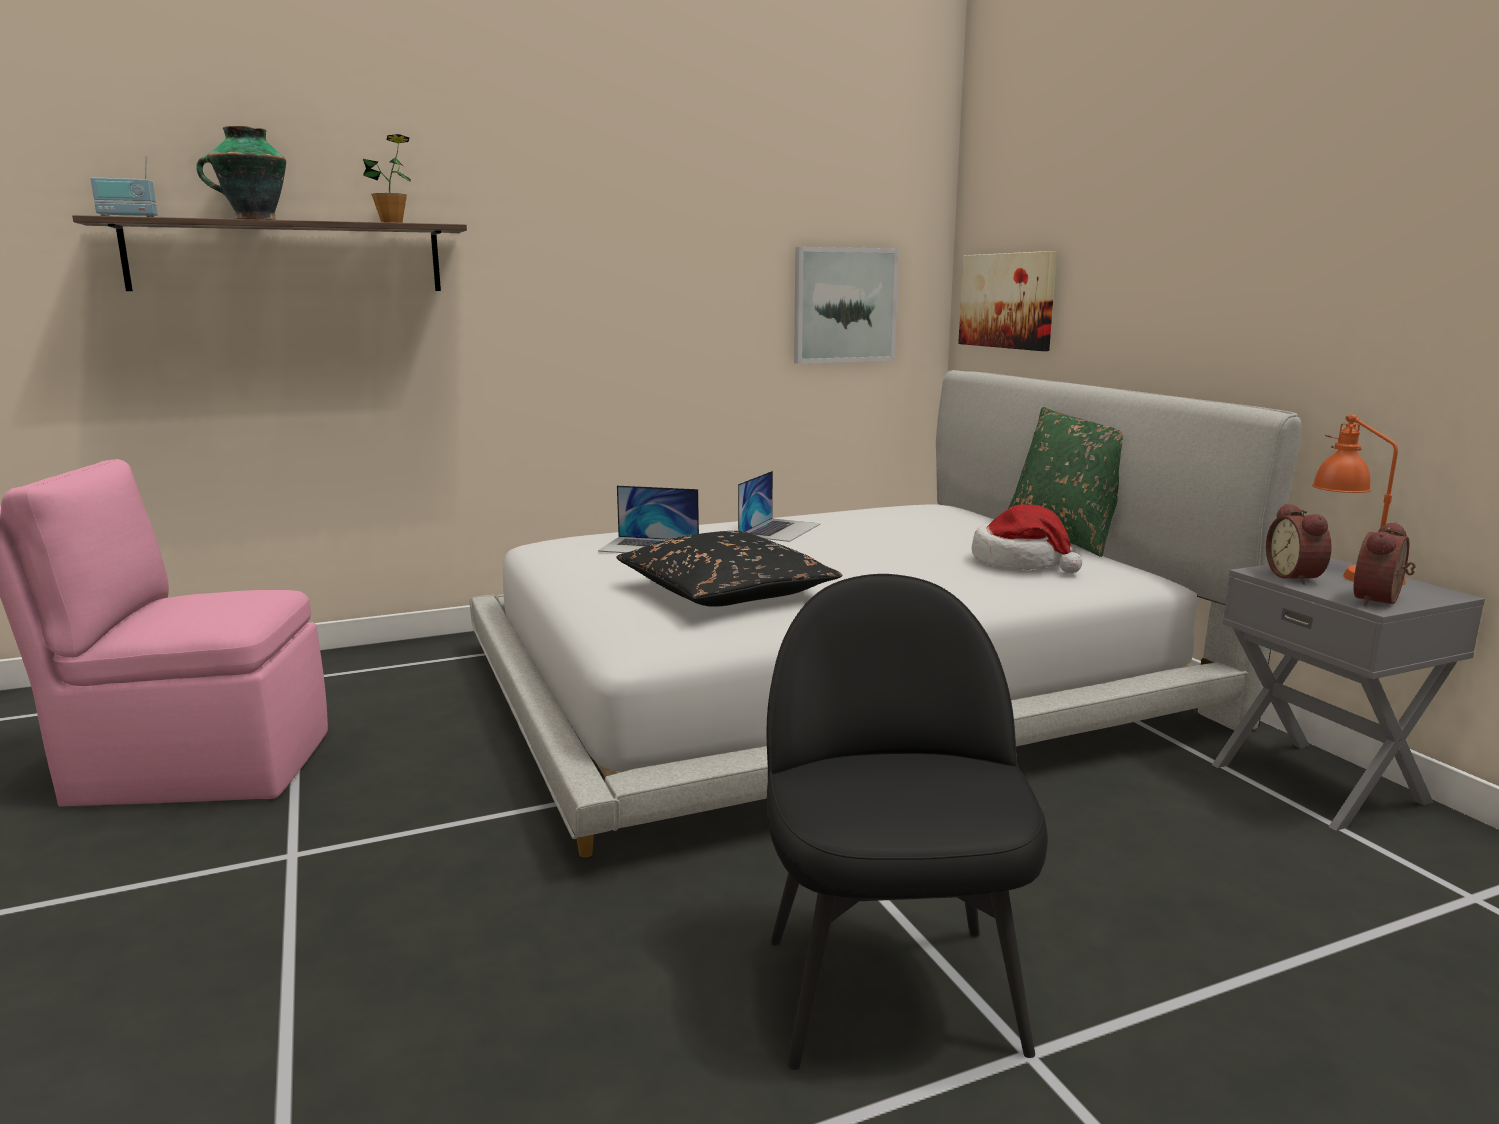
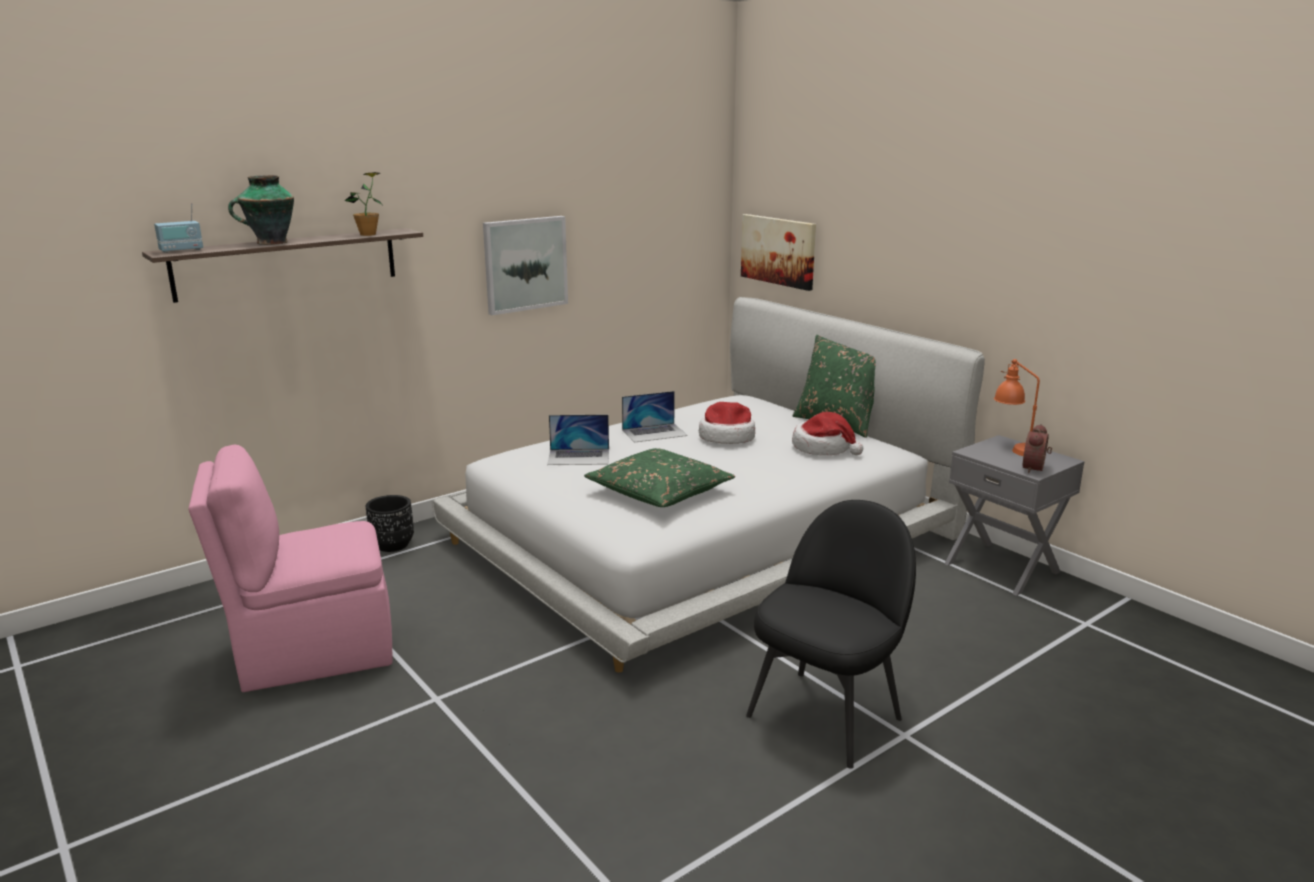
camera: 15 degrees left, 5 degrees up
(413, 654) = (392, 545): none -> black planter
(726, 591) = (659, 492): black pillow -> green pillow
(780, 529) = (654, 432): laptop -> laptop turned 60 degrees clockwise
(844, 305) = (663, 254): picture -> picture (525, 264)
(880, 541) = (726, 437): none -> hat
(890, 987) = (826, 715): black chair -> black chair turned 60 degrees clockwise
(1297, 577) = (989, 454): alarm clock -> none

